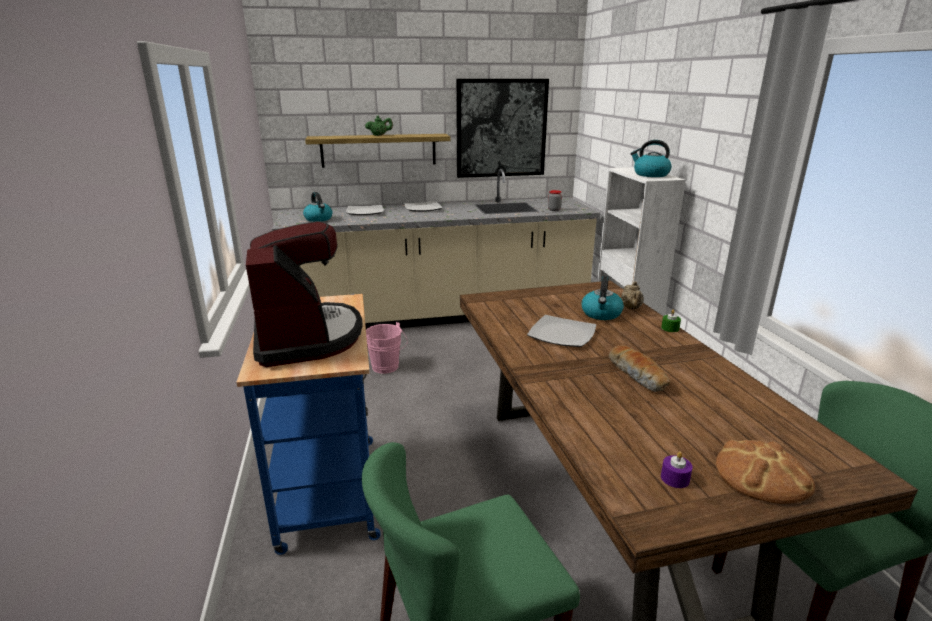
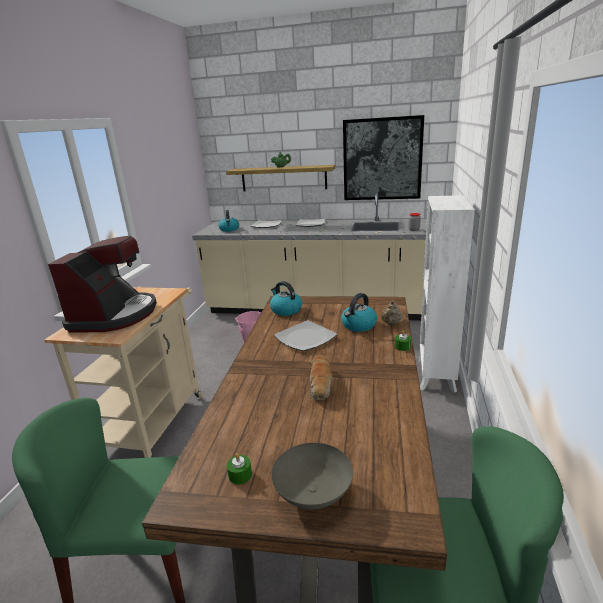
camera: 25 degrees right, 0 degrees up
(328, 484) = (155, 420): blue cart -> beige cart
(650, 175) = (450, 203): kettle -> kettle (285, 310)
(675, 478) = (240, 475): purple candle -> green candle
(761, 475) = (312, 493): bread -> grey bowl

